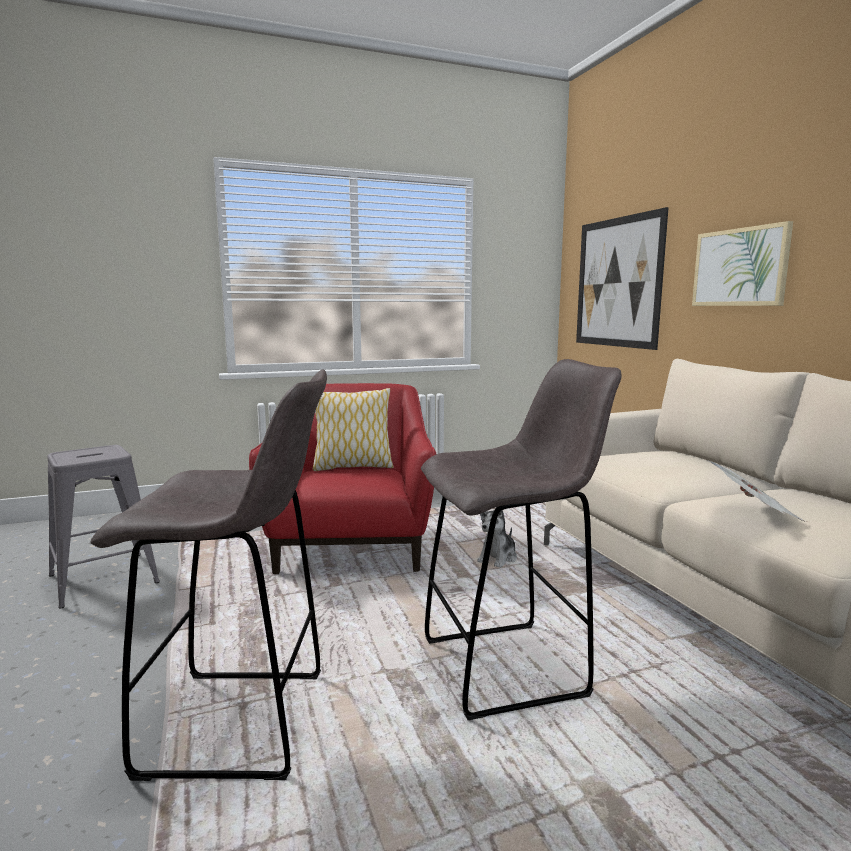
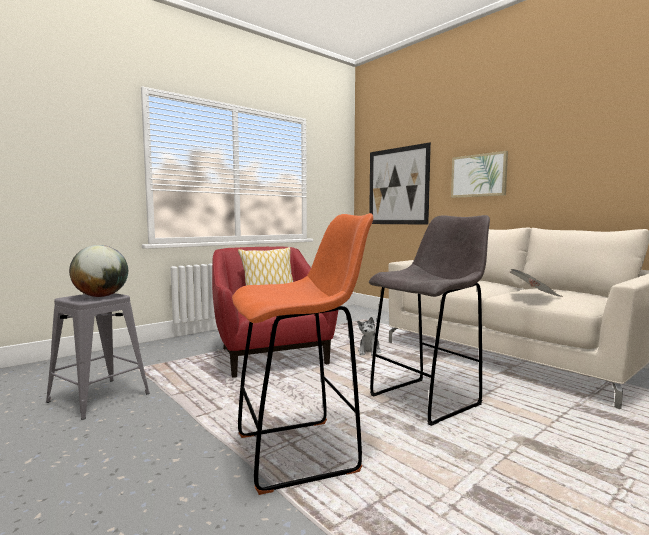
camera: 20 degrees left, 5 degrees down
(98, 454) = (101, 296): none -> globe
(242, 723) = (300, 453): grey stool -> orange stool

